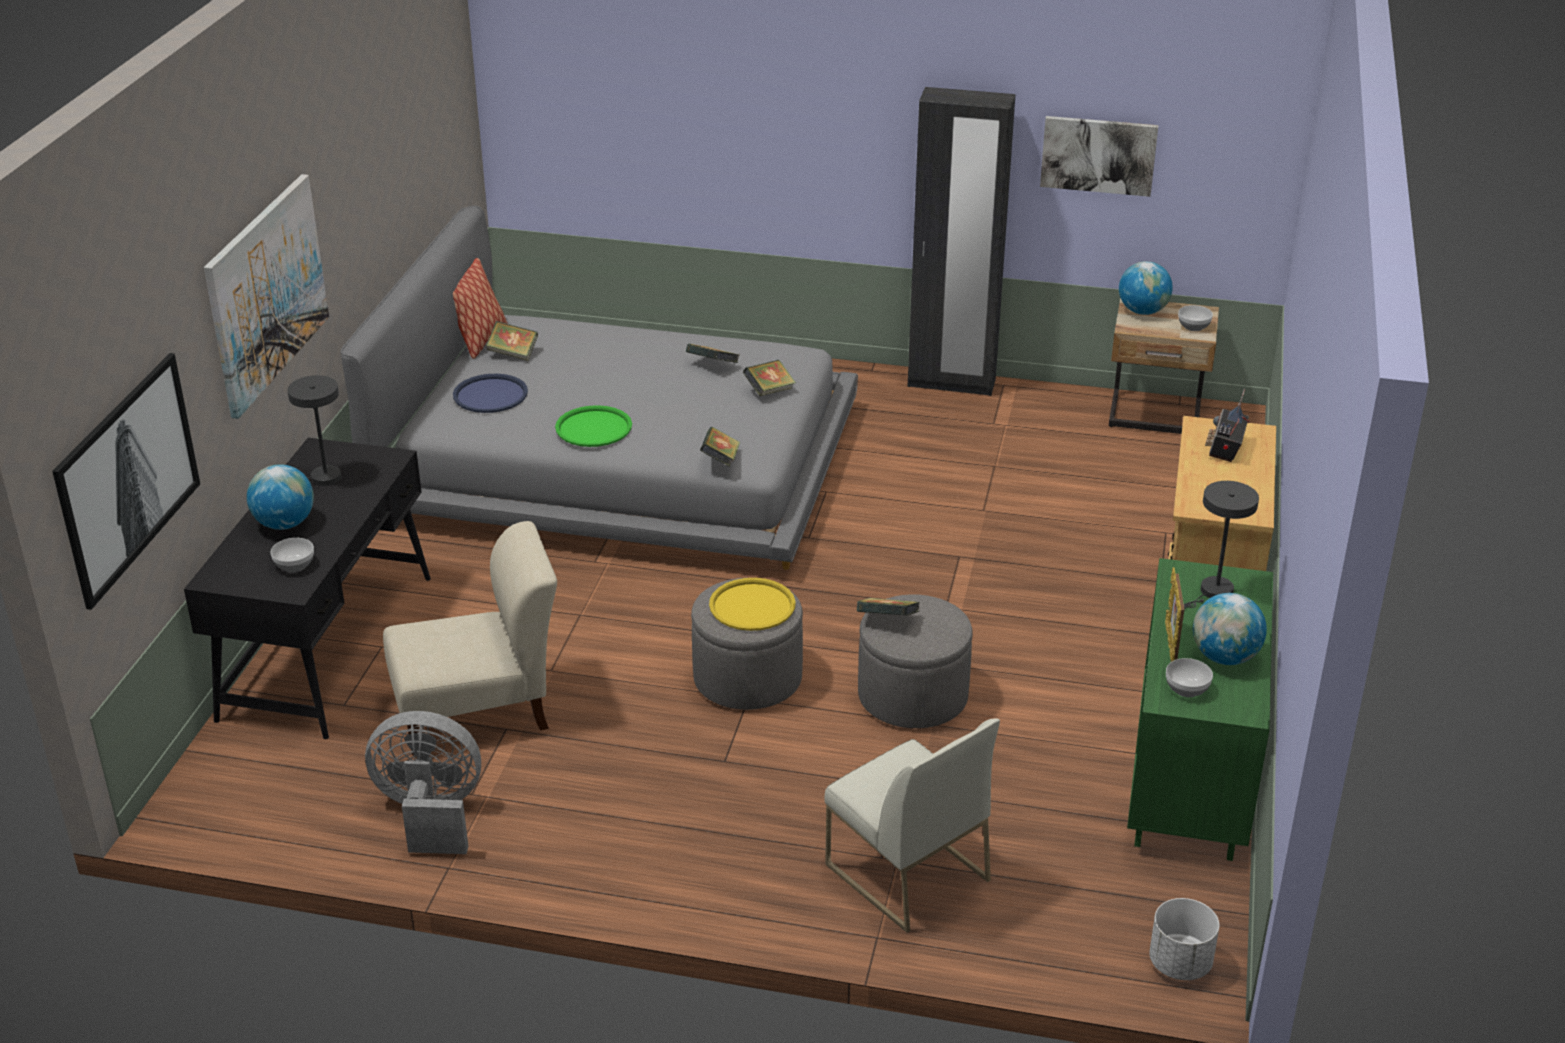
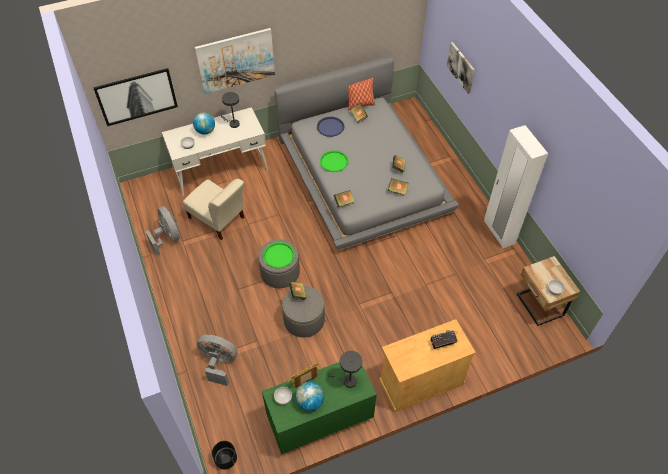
camera: 55 degrees right, 20 degrees up
(328, 646) = (220, 169): black desk -> white desk
(752, 606) = (278, 255): yellow tray -> green tray
(905, 872) = (219, 363): white chair -> grey fan
(951, 383) = (499, 232): black wardrobe -> white wardrobe
(1098, 155) = (566, 200): picture -> picture (461, 67)
(1142, 311) = (549, 268): globe -> none
(1180, 964) = (225, 459): white planter -> black planter

